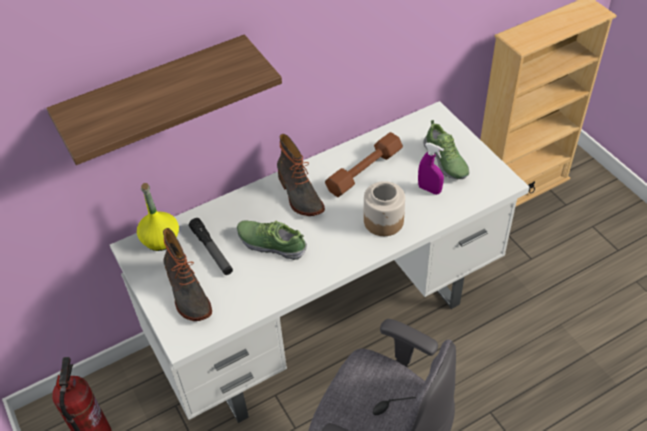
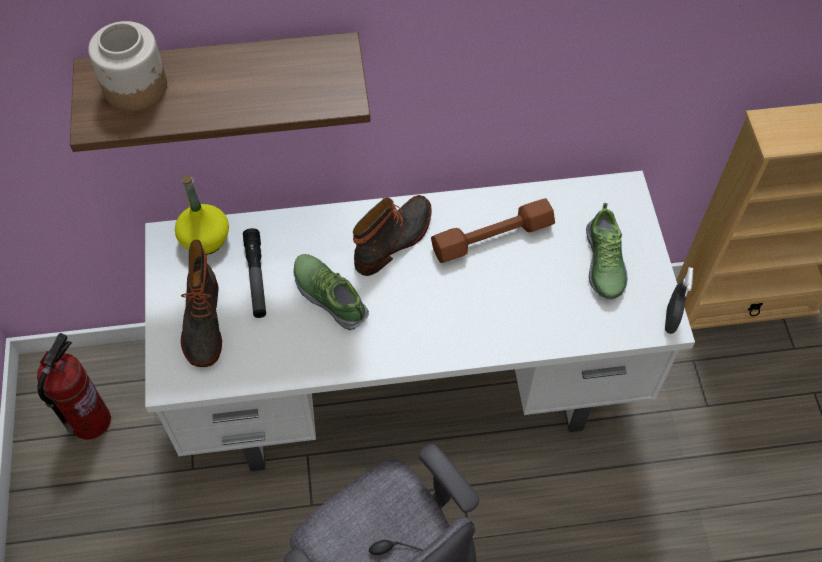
camera: 20 degrees right, 10 degrees up
(299, 194) = (394, 240): boot -> boot turned 135 degrees counterclockwise
(384, 221) = (481, 318): jar -> jar (136, 87)
(429, 189) = (561, 296): purple spray bottle -> none
(507, 179) = (670, 320): none -> grey spray bottle

